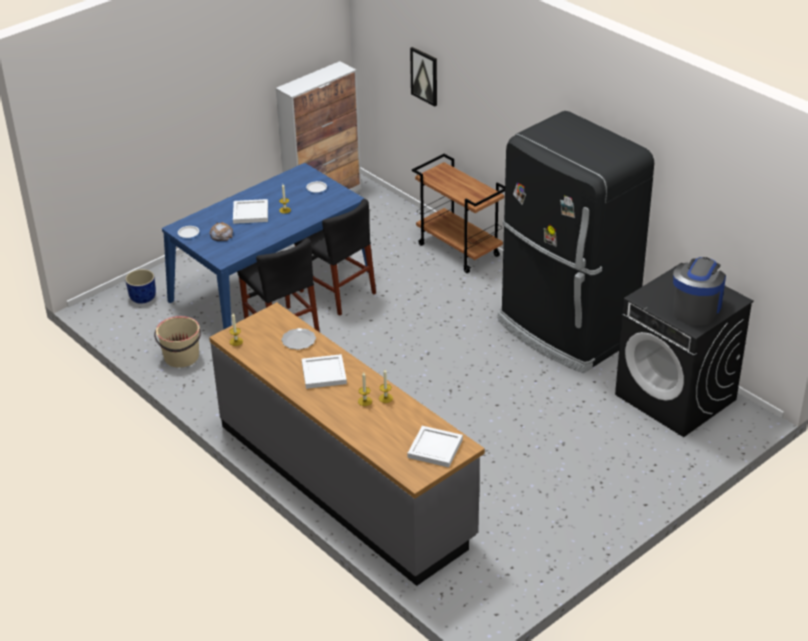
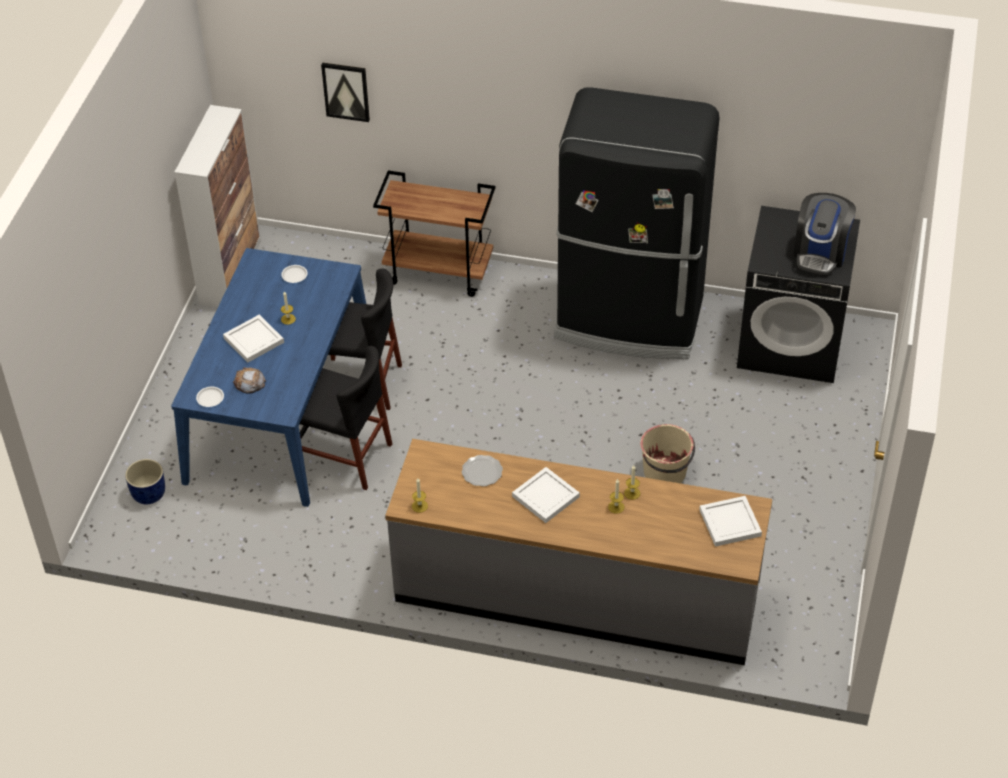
camera: 35 degrees left, 10 degrees up
(181, 357) = (269, 544): beige bucket -> beige bucket (665, 473)
(695, 309) = (820, 252): coffee machine -> coffee machine turned 150 degrees counterclockwise

